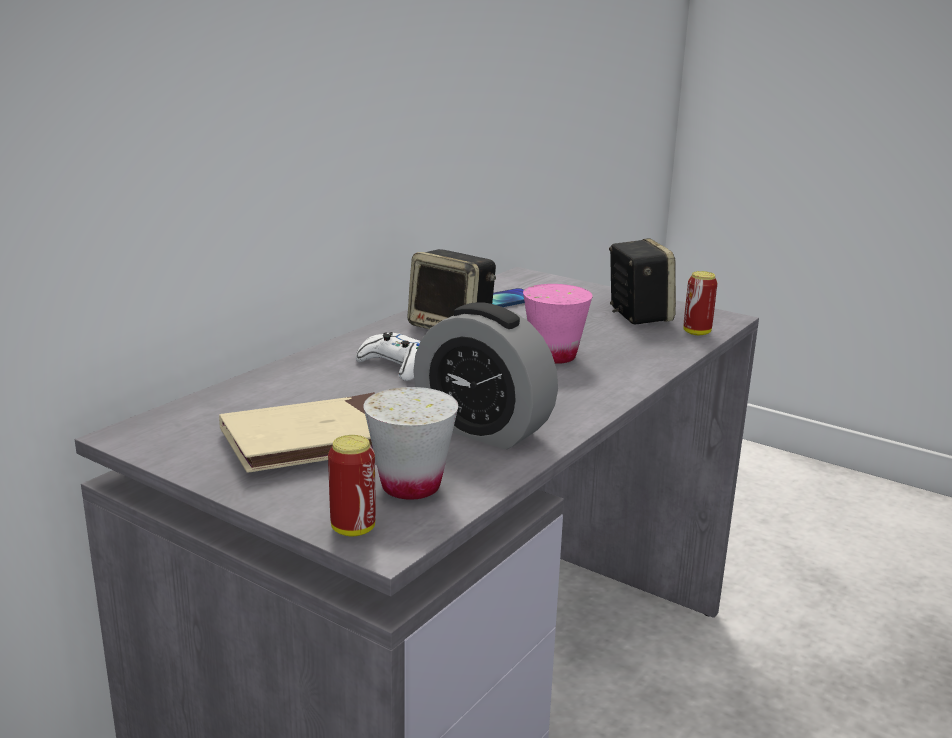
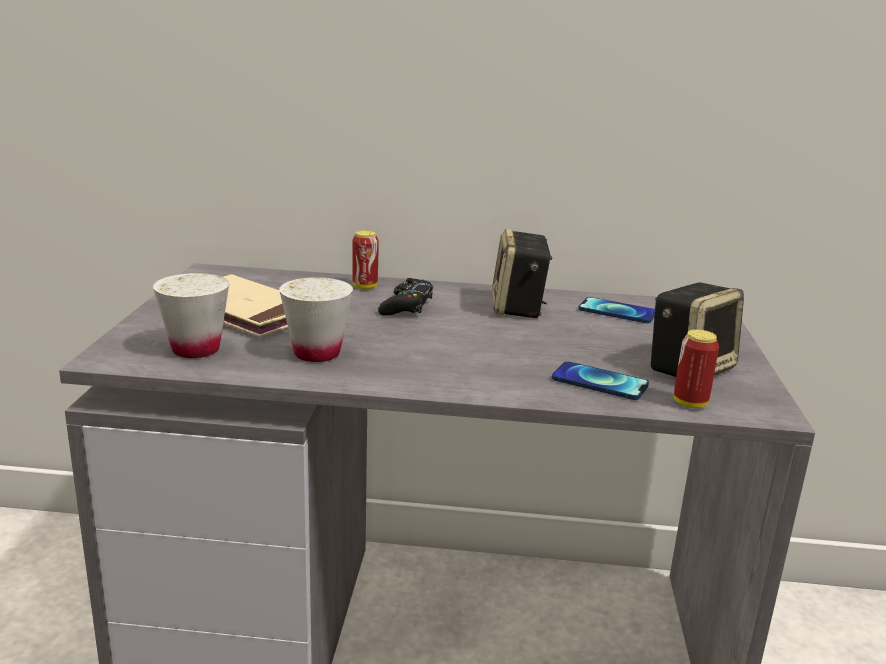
camera: 60 degrees right, 0 degrees up
(353, 529) = (120, 346): can -> can (365, 286)
(396, 366) = (406, 306): white game controller -> black game controller
(483, 429) = (317, 353): alarm clock -> white cup
(554, 356) = (511, 352): pink cup -> none
(641, 346) = (599, 382): none -> phone

